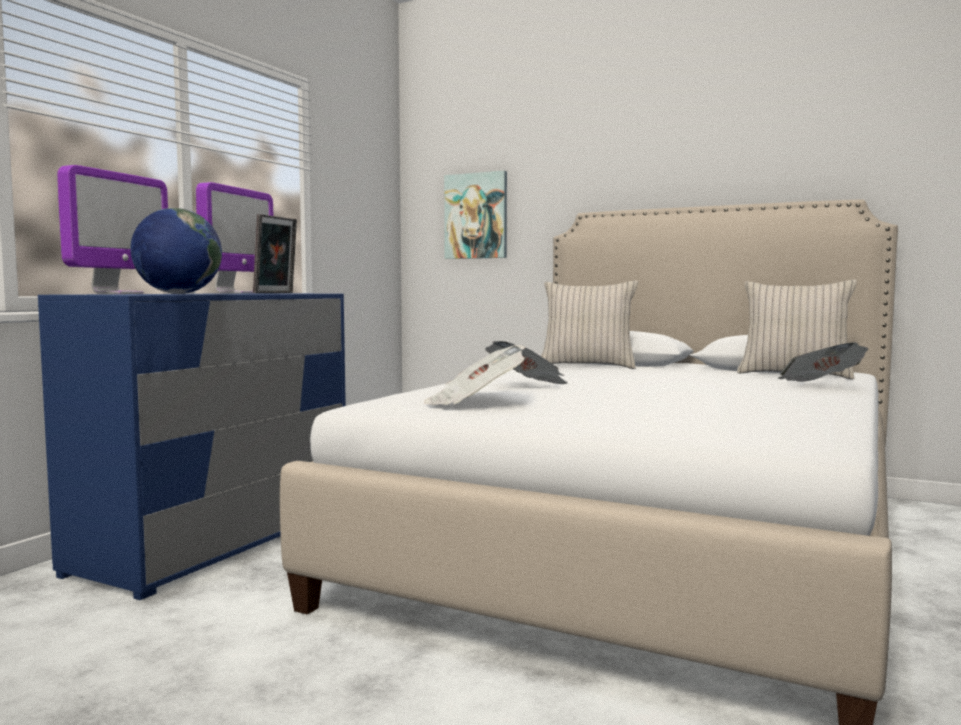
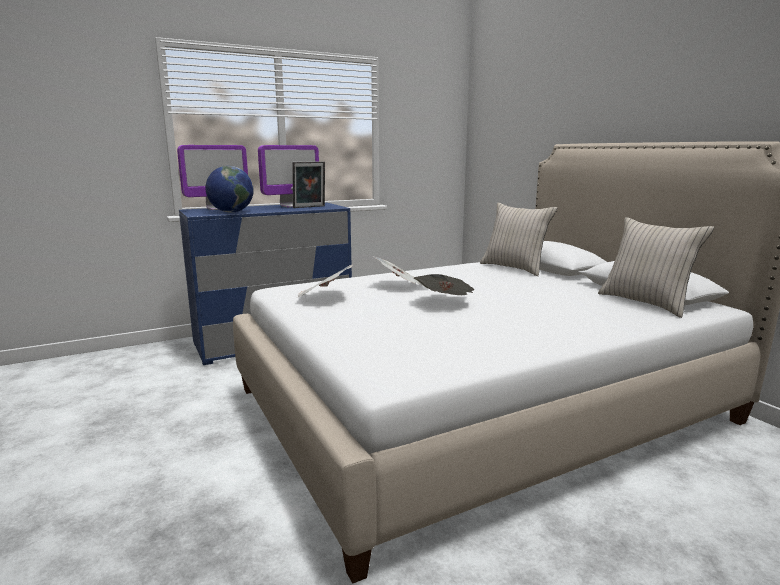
camera: 35 degrees right, 10 degrees up
(476, 216) = (504, 142): picture -> none
(820, 386) = (615, 321): newspaper -> newspaper (445, 301)

